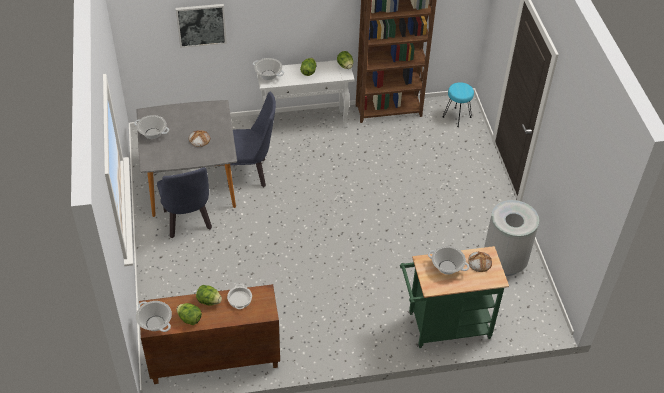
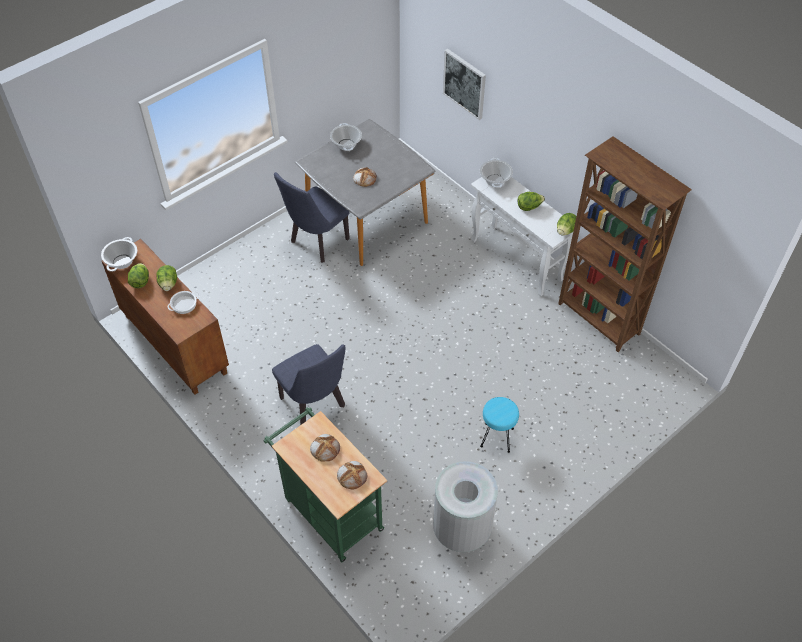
camera: 60 degrees right, 5 degrees up
(251, 173) = (414, 254): blue chair -> blue chair (315, 406)
(447, 267) = (325, 448): cooking pot -> bread
(457, 117) = (647, 385): turquoise stool -> turquoise stool (497, 438)

